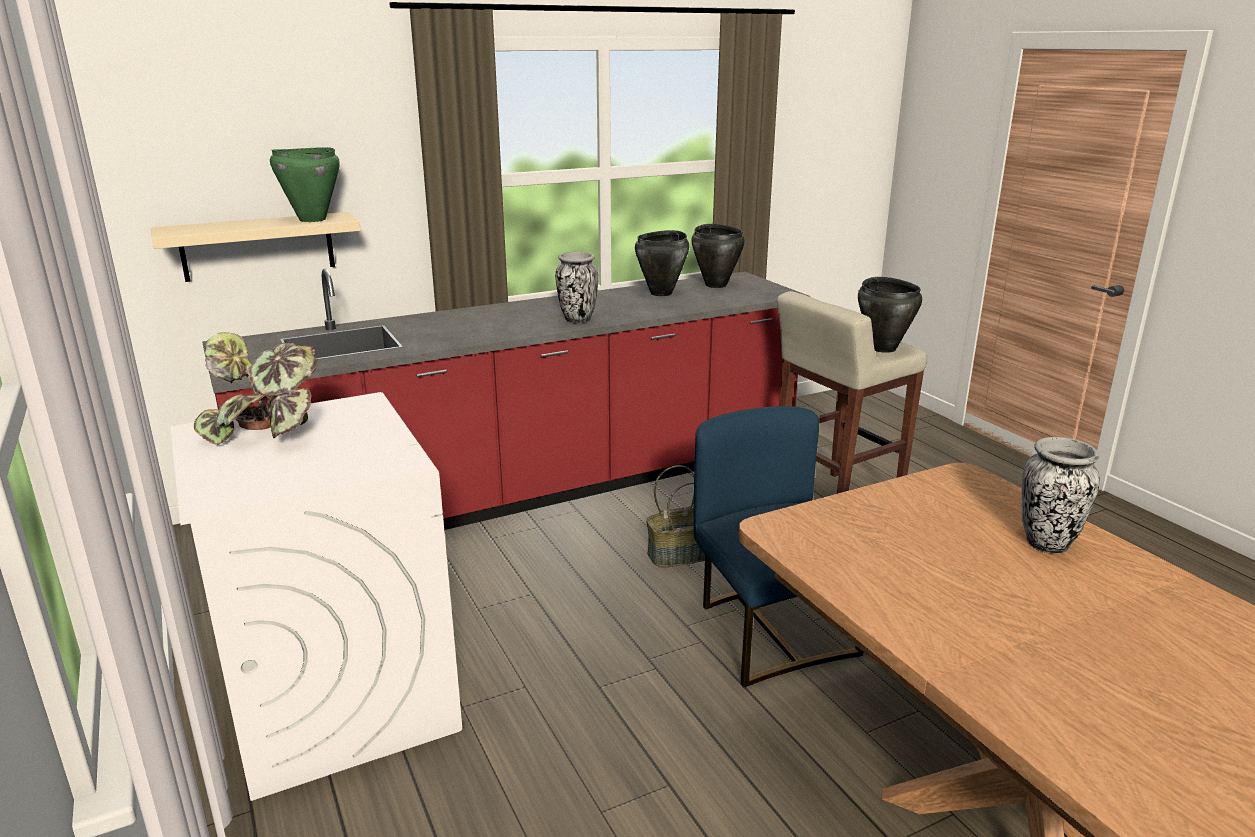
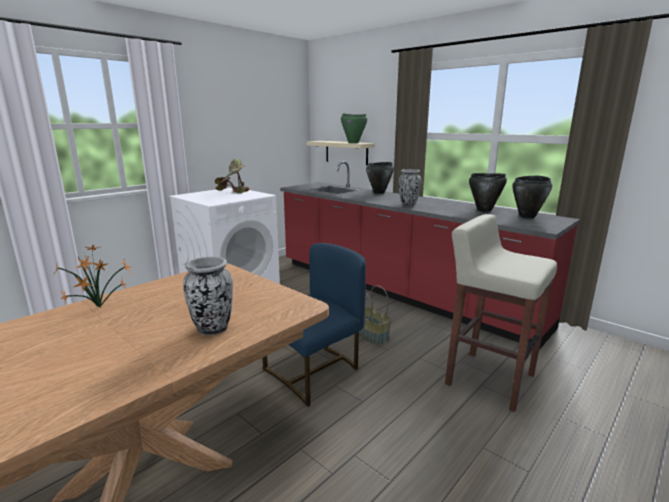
camera: 70 degrees right, 5 degrees down
(883, 348) = (512, 270): black cooking pot -> black cooking pot (379, 192)
(967, 648) = (101, 307): none -> potted plant

